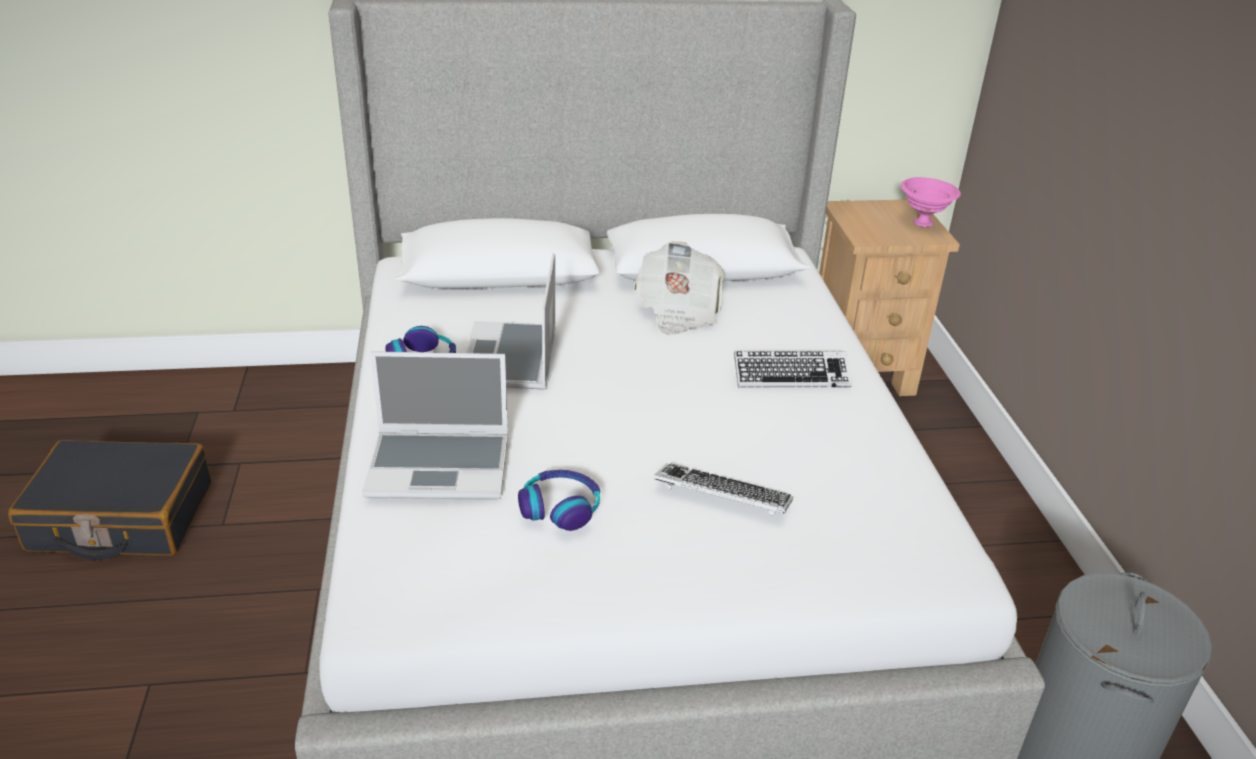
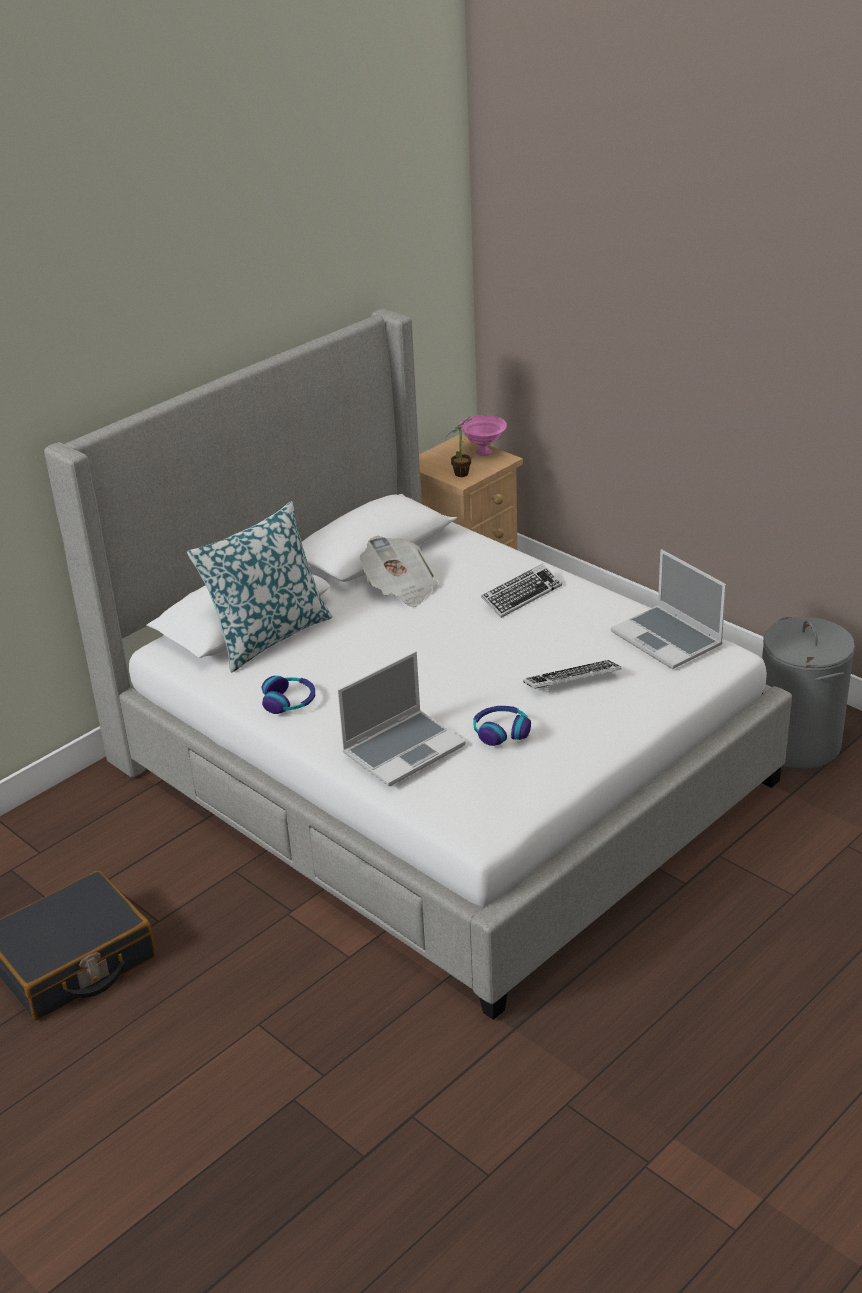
camera: 35 degrees left, 0 degrees up
(498, 295) = (268, 636): none -> pillow
(511, 359) = (344, 671): laptop -> laptop (668, 639)
(876, 232) = (463, 473): none -> potted plant

